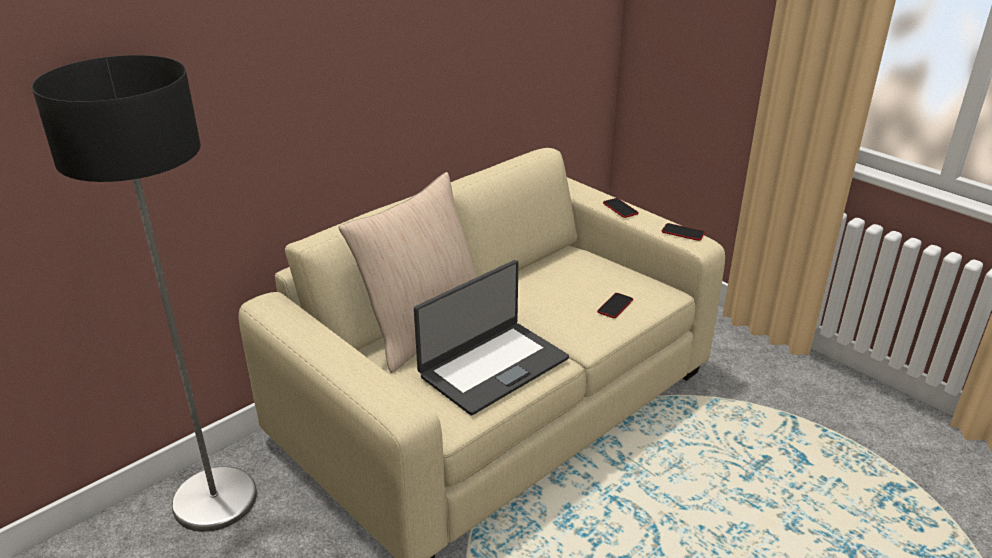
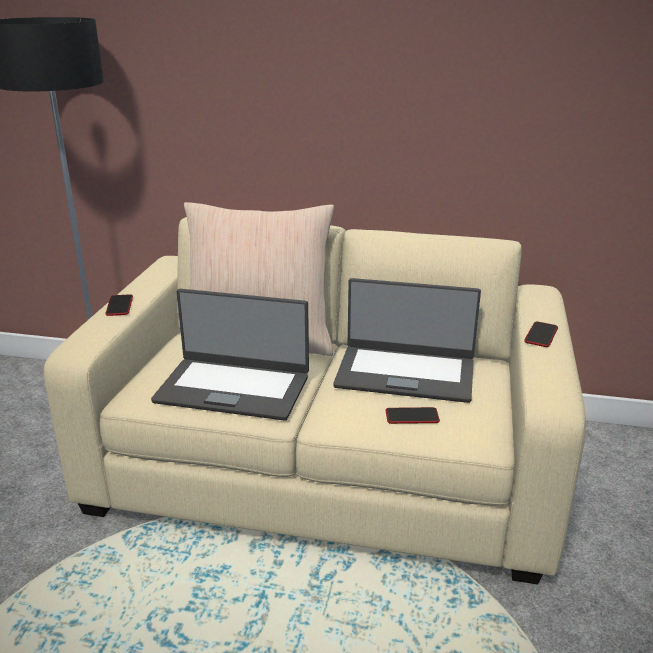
camera: 55 degrees right, 5 degrees down
(555, 284) = (405, 373): none -> laptop
(683, 233) = (554, 384): phone -> phone (119, 306)

